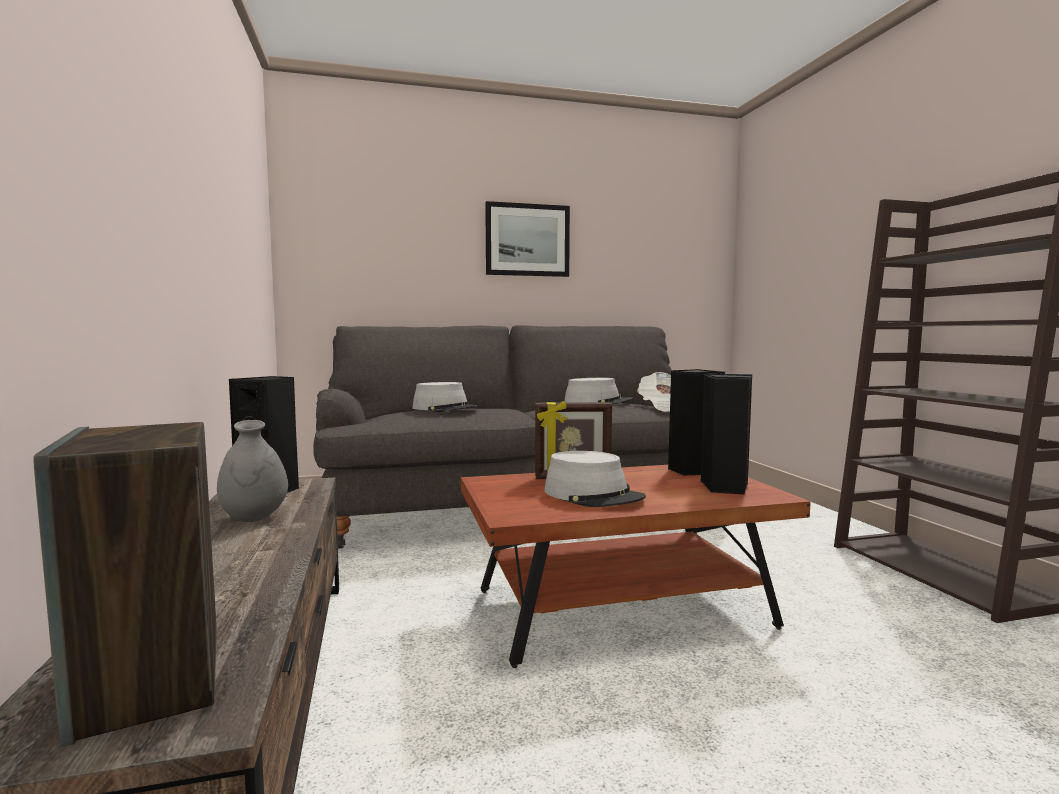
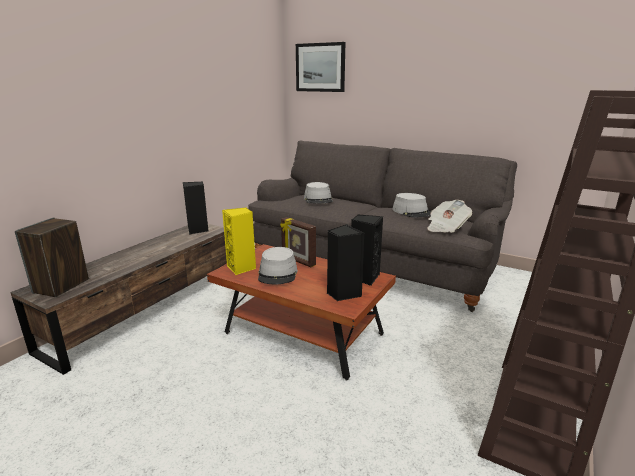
camera: 45 degrees right, 15 degrees up
(254, 518) = (169, 242): grey vase -> none
(523, 505) = (242, 268): none -> yellow speaker
(527, 240) = (425, 82): picture -> picture (320, 67)

